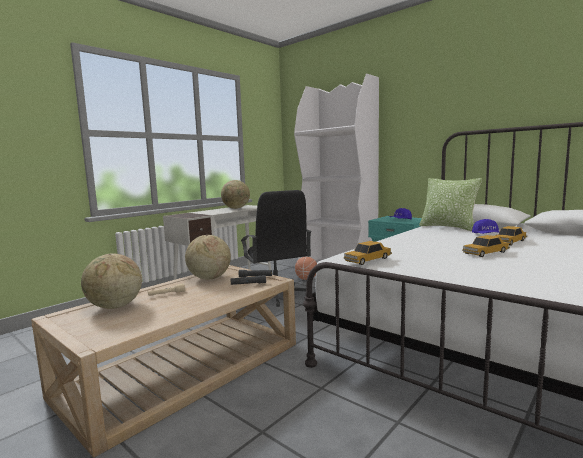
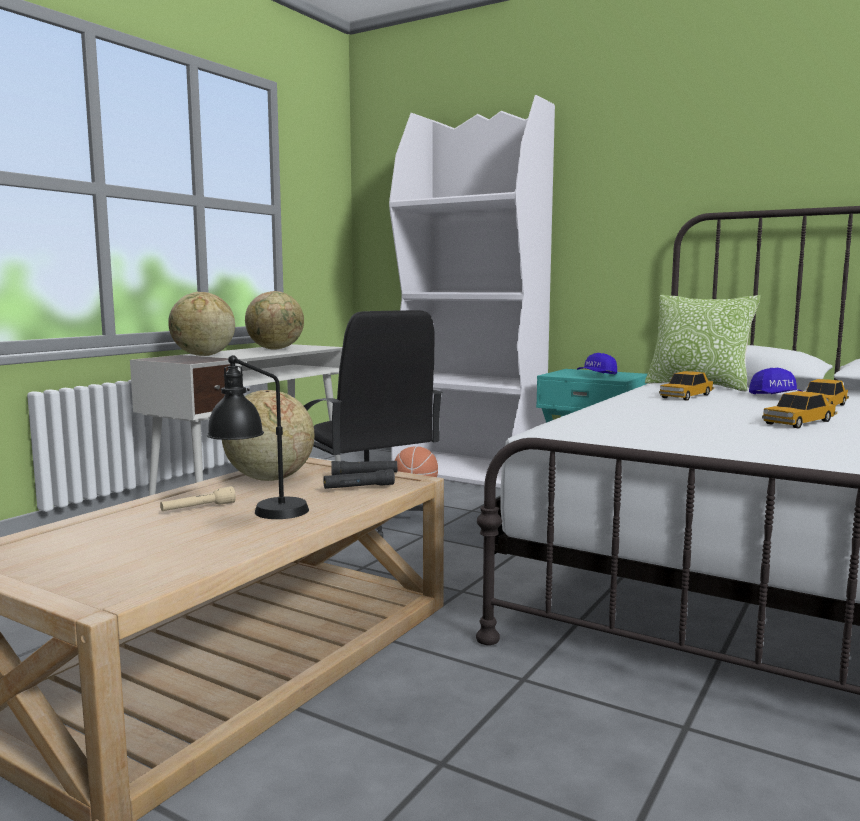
camera: 10 degrees left, 0 degrees up
(115, 307) = (99, 534): globe -> globe (203, 355)
(192, 299) = (261, 516): none -> black table lamp
(367, 260) = (605, 433): toy car -> toy car (686, 396)

